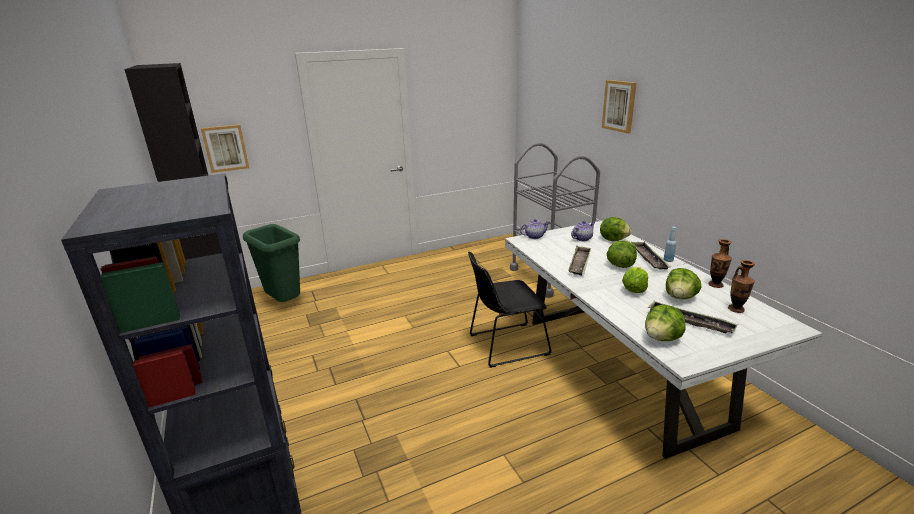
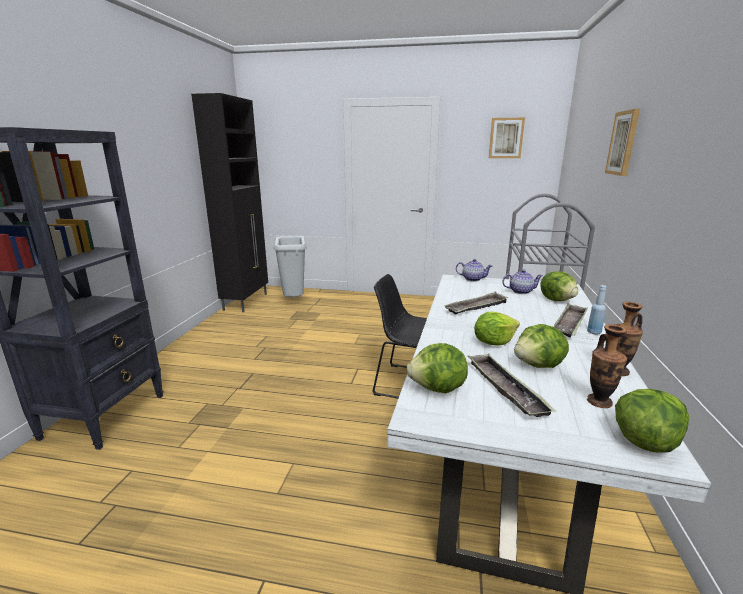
camera: 35 degrees right, 5 degrees down
(225, 148) = (284, 171): picture -> picture (506, 138)
(285, 303) = (294, 301): green trash can -> grey trash can
(620, 265) = (520, 320): lettuce -> lettuce (644, 441)

